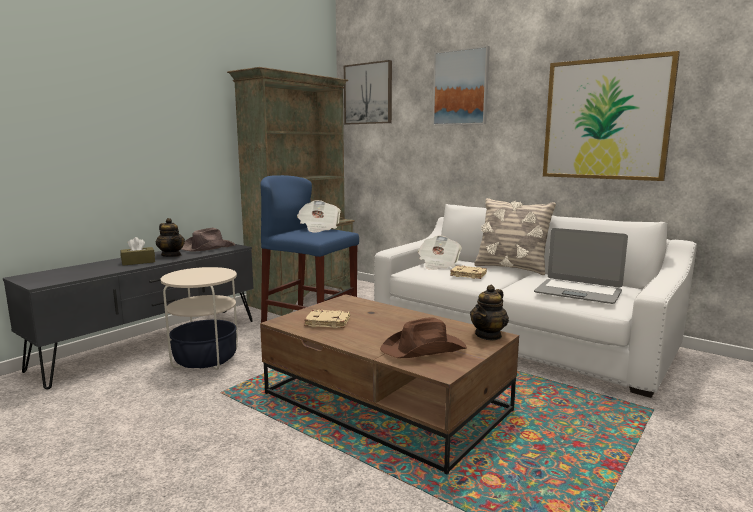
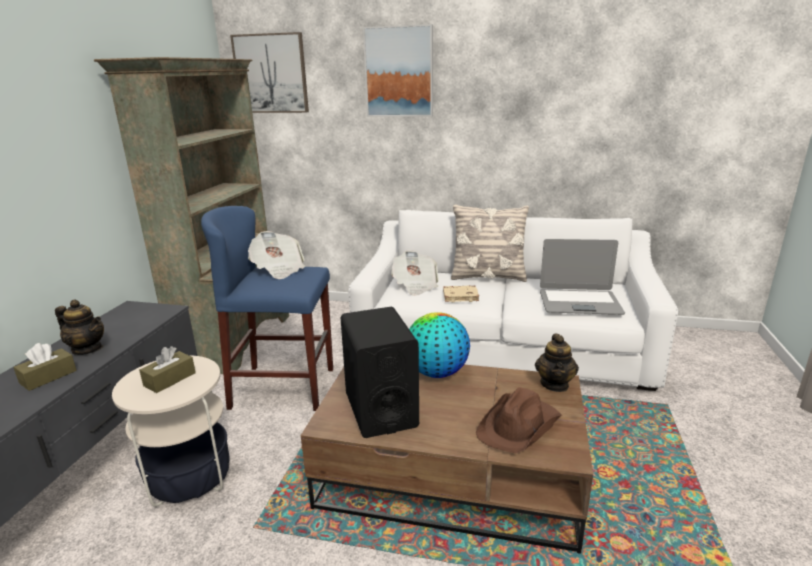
camera: 25 degrees left, 10 degrees up
(201, 275) = (170, 379): none -> brown tissue box
(207, 247) = (125, 319): brown hat -> none
(328, 322) = (380, 409): beige book -> black speaker
(396, 313) = (437, 372): none -> globe
(605, 119) = (565, 114): picture -> none

